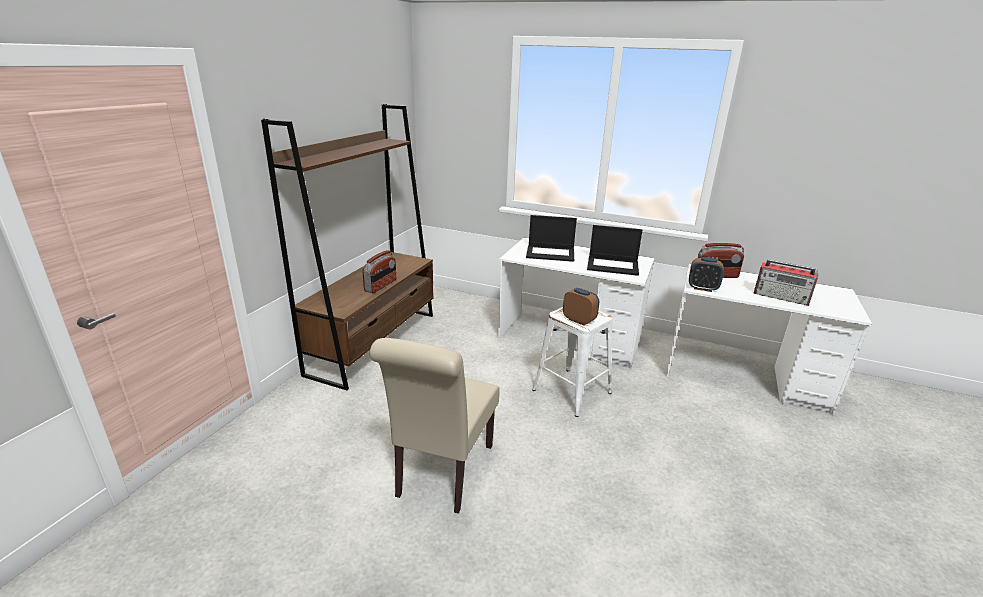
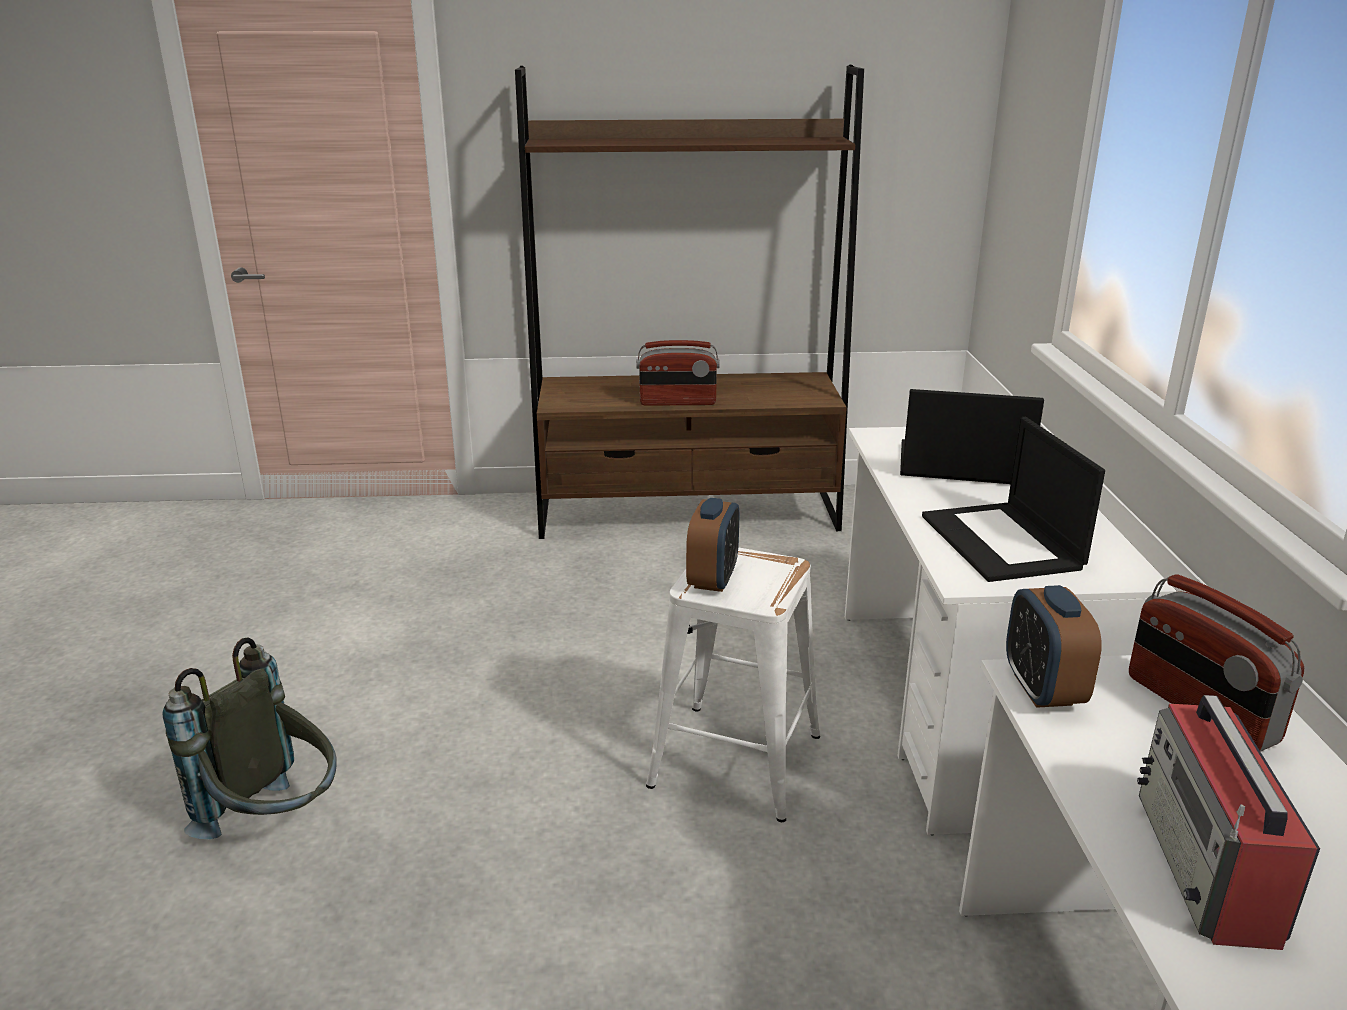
camera: 65 degrees right, 0 degrees up
(442, 474) = (389, 679): beige chair -> none
(545, 540) = (276, 823): none -> grey backpack
(551, 253) = (961, 465): laptop -> laptop turned 120 degrees clockwise

